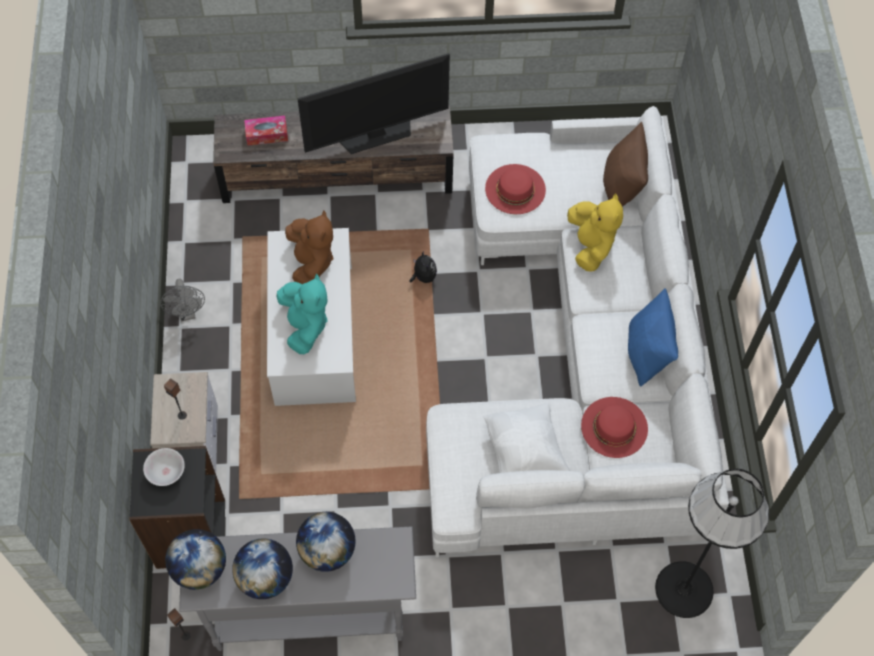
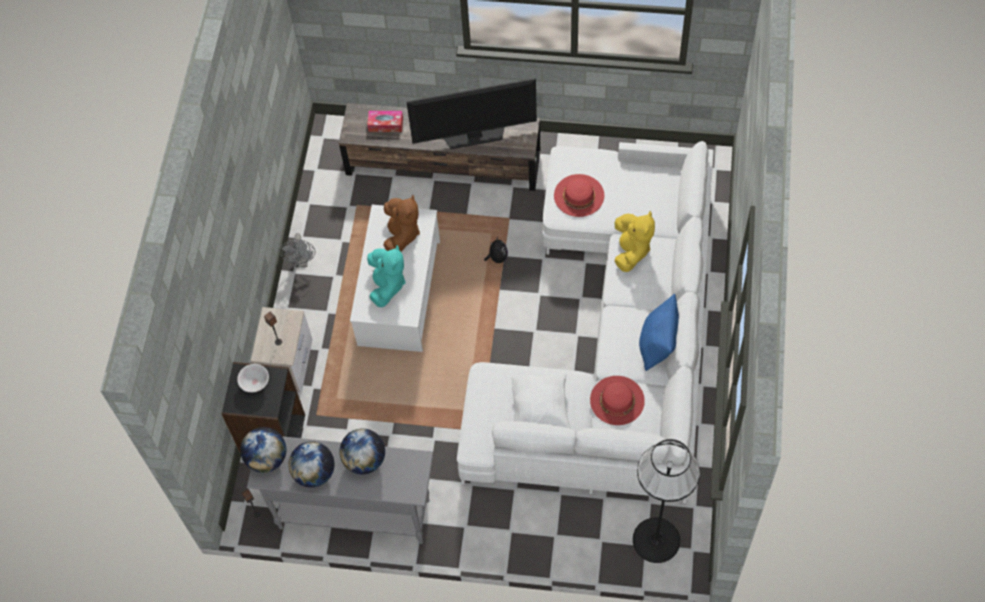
camera: 15 degrees right, 0 degrees up
(622, 186) = (668, 204): brown pillow -> none

